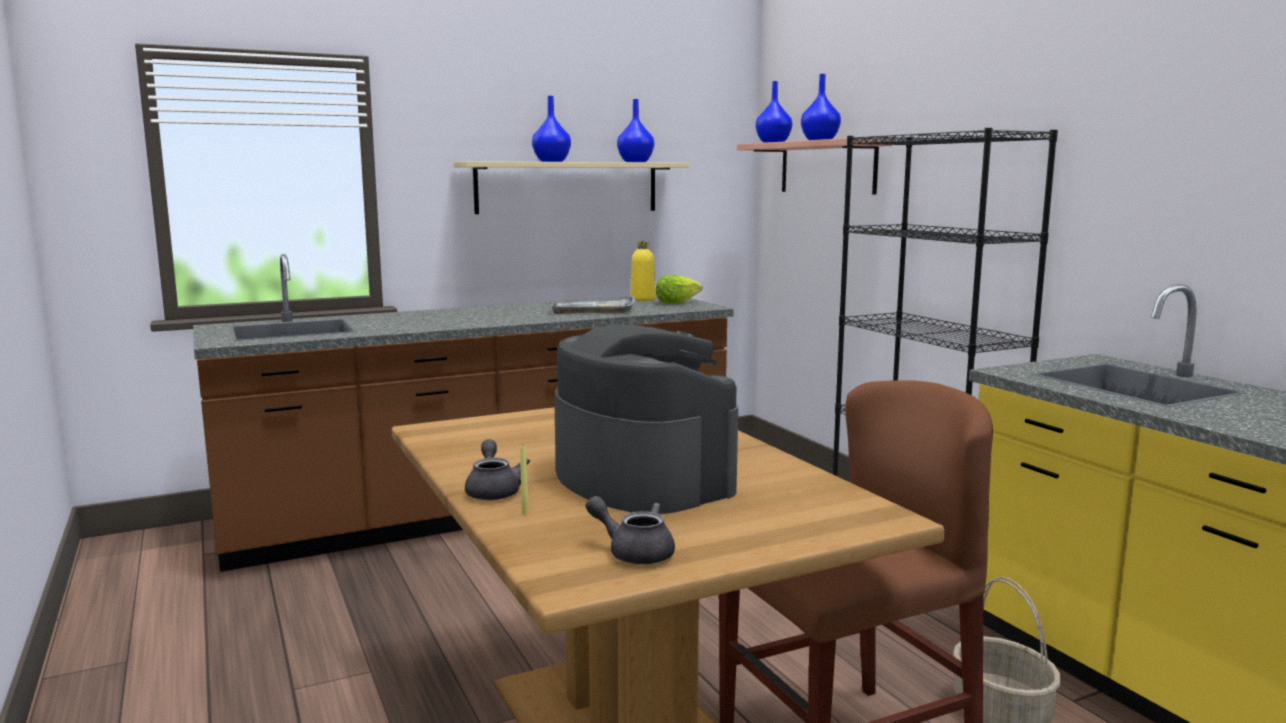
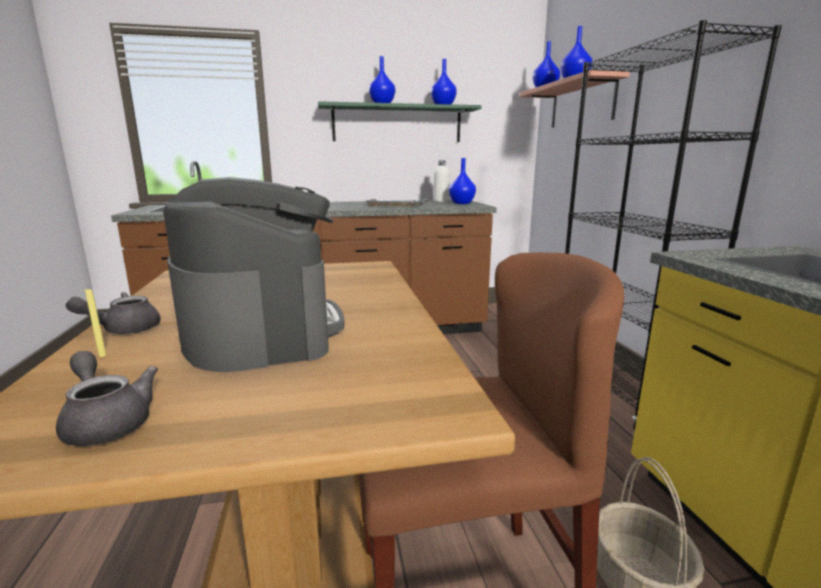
camera: 15 degrees right, 5 degrees up
(493, 491) = (124, 329): grey teapot -> grey teapot turned 120 degrees counterclockwise
(568, 187) = (397, 124): beige shelf -> green shelf
(642, 299) = (441, 201): yellow bottle -> white bottle
(676, 302) = (461, 203): lettuce -> blue vase

